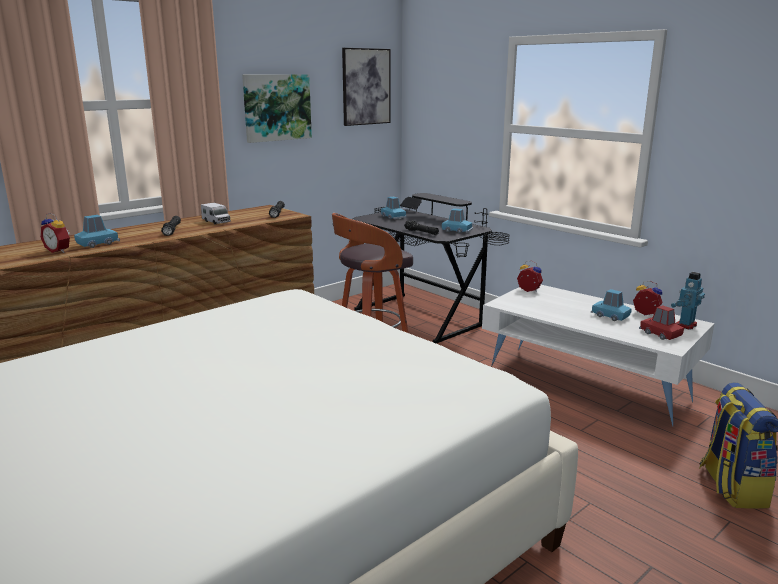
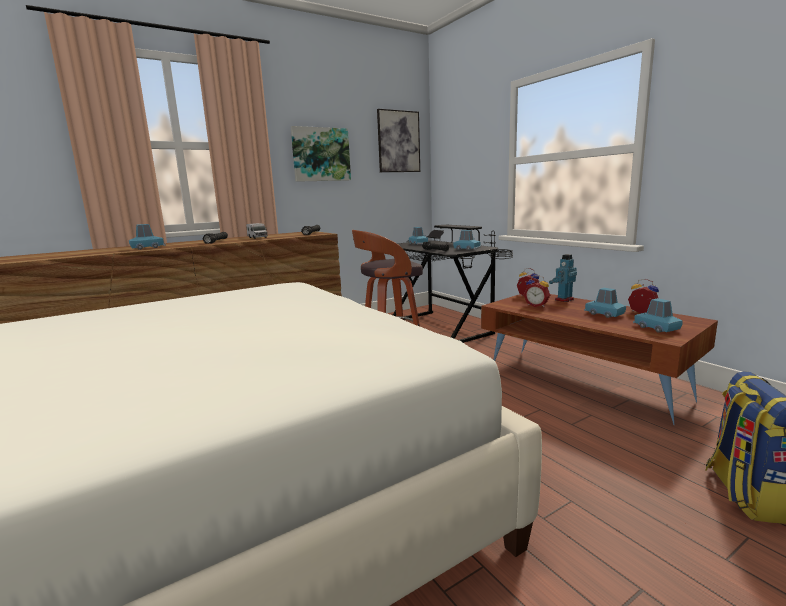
camera: 10 degrees right, 5 degrees down
(59, 251) = (112, 251): alarm clock -> alarm clock (537, 305)
(585, 384) = (582, 382): white coffee table -> brown coffee table
(660, 334) = (656, 328): red toy car -> blue toy car
(685, 325) = (684, 321): toy robot -> toy robot (563, 299)

